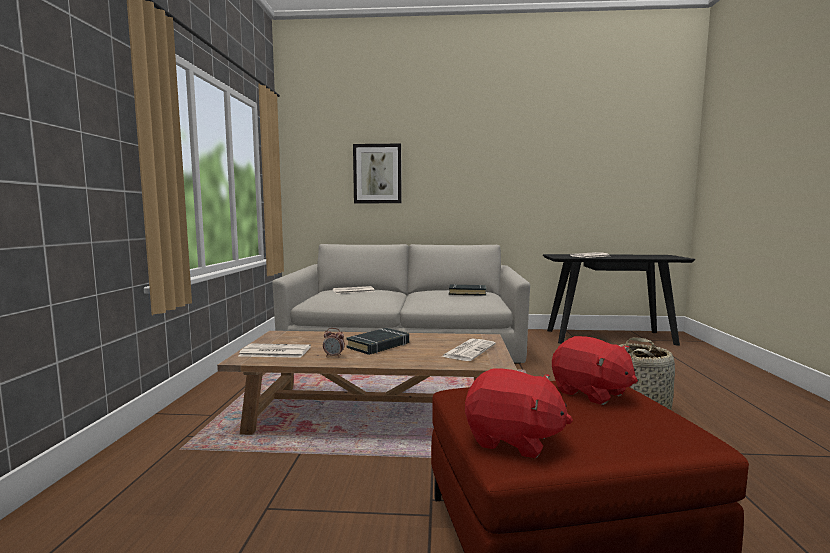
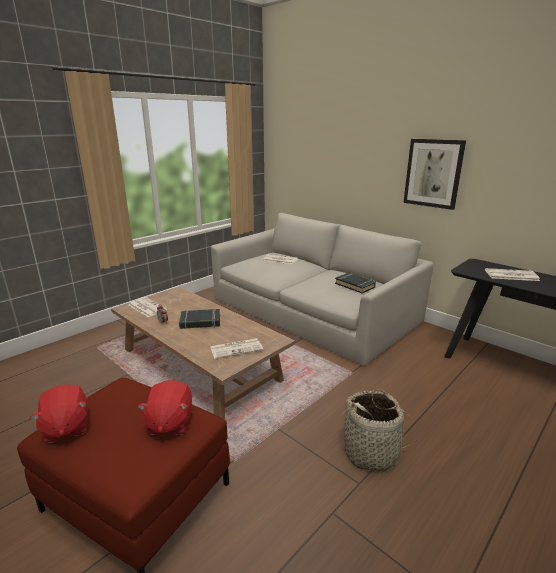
camera: 40 degrees right, 15 degrees up
(377, 174) = (329, 153): picture -> picture (433, 173)

